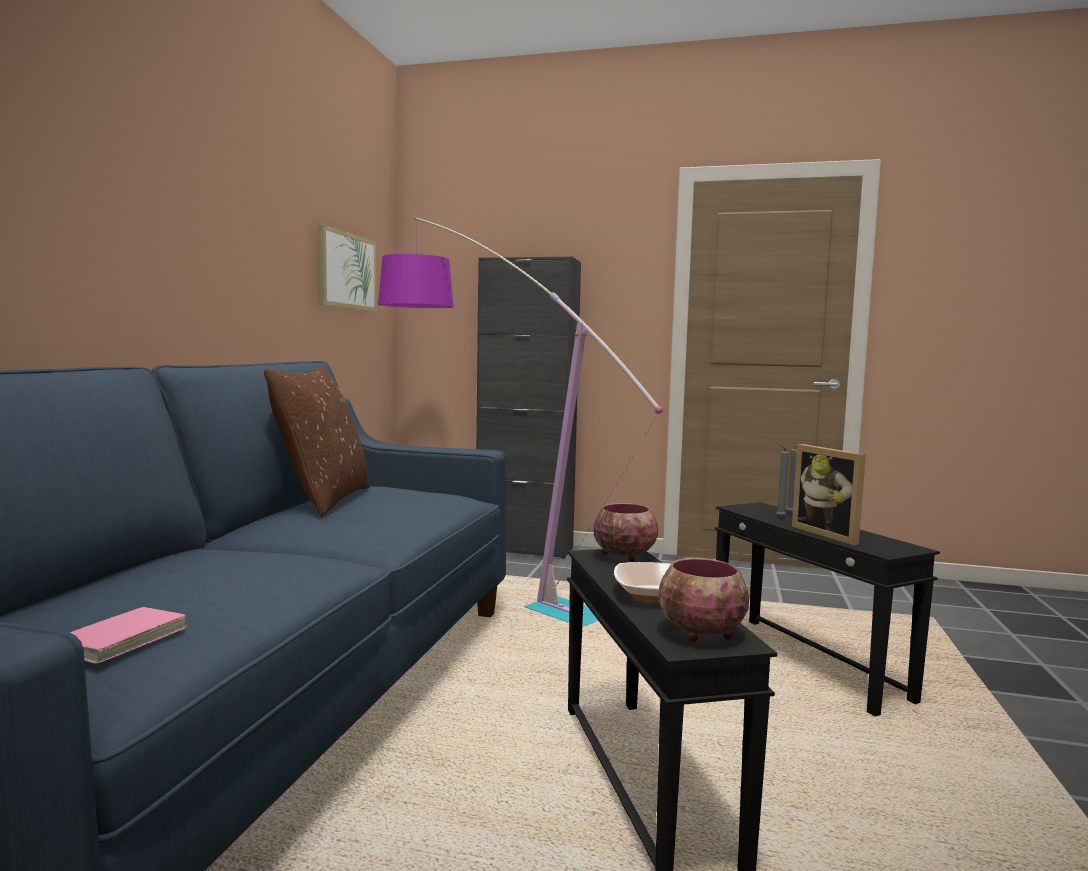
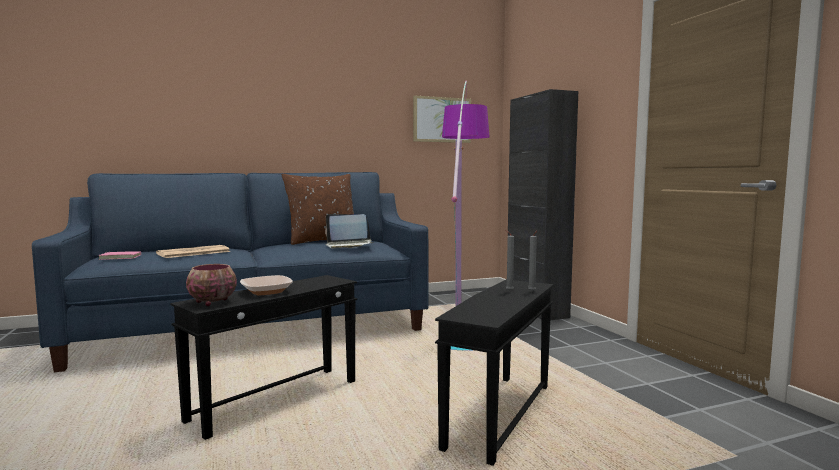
camera: 55 degrees right, 0 degrees up
(237, 576) = (193, 253): none -> newspaper
(416, 499) = (349, 245): none -> laptop
(624, 556) = (331, 281): bowl -> none
(830, 534) = (483, 303): picture frame -> none

